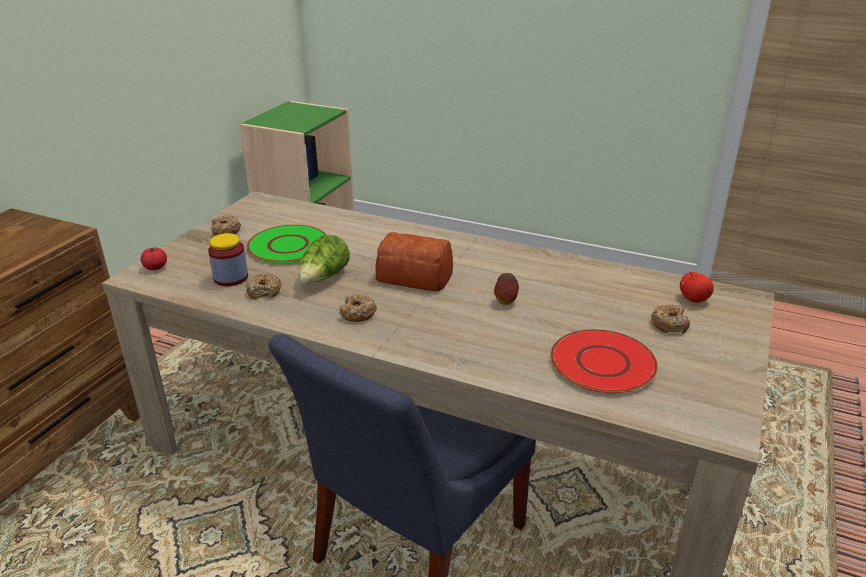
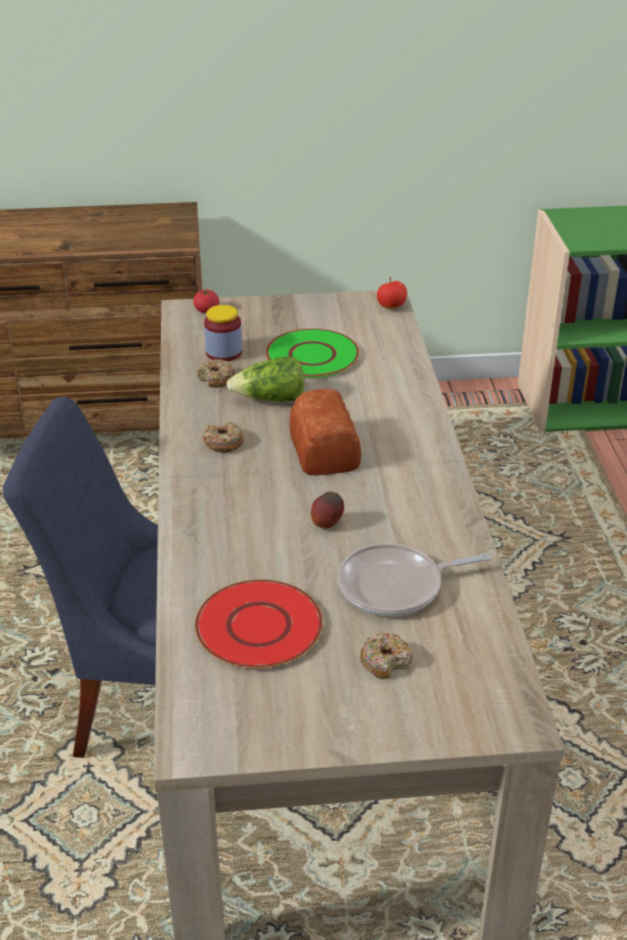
camera: 60 degrees right, 5 degrees up
(226, 231) = (306, 312): donut -> none
(594, 297) = (396, 586): none -> frying pan
(693, 299) = (469, 671): apple -> apple (391, 307)

